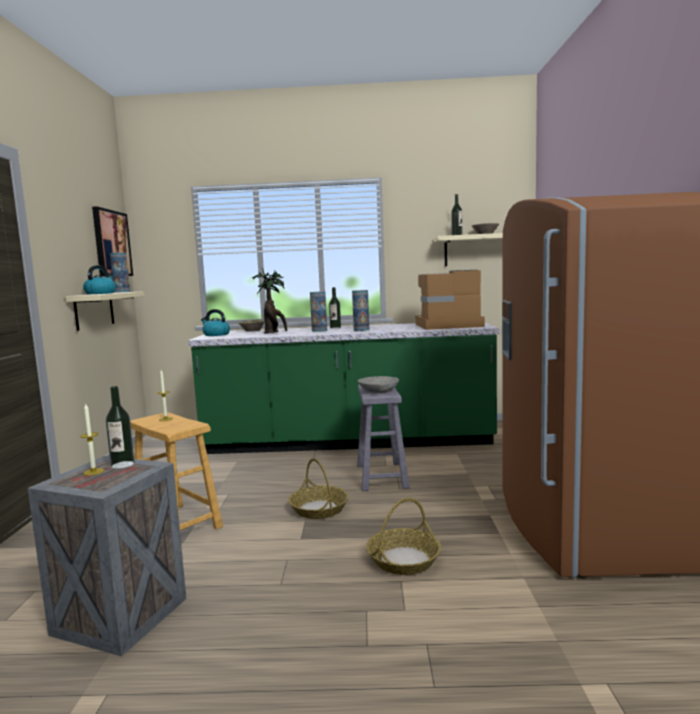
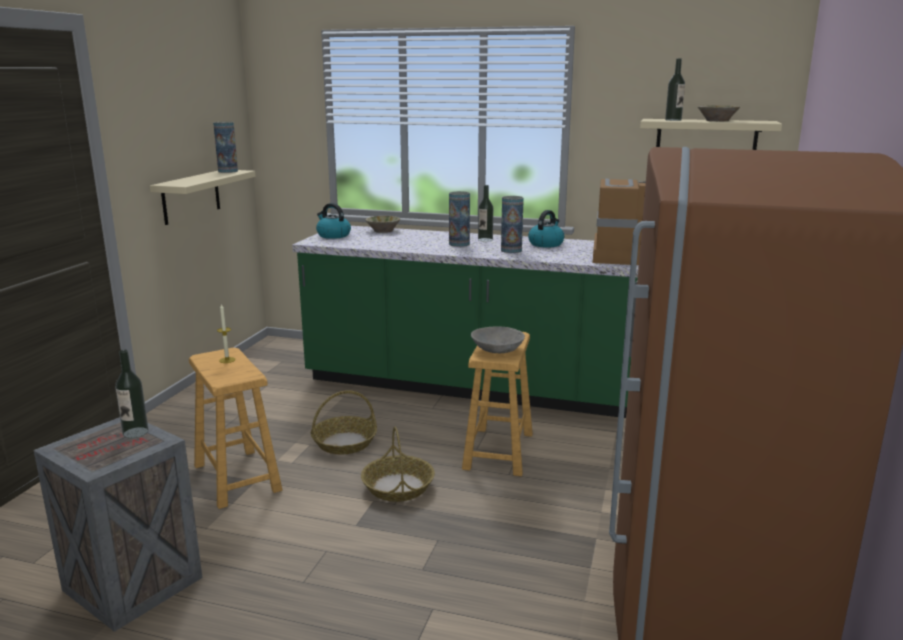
camera: 15 degrees right, 10 degrees up
(93, 472) = (103, 438): candle -> none
(100, 293) = (194, 179): kettle -> kettle (546, 244)
(111, 243) = (220, 107): picture -> none
(273, 333) = (401, 241): potted plant -> none
(382, 476) = (499, 451): grey stool -> brown stool
(403, 559) = (453, 580): basket -> basket (345, 442)

